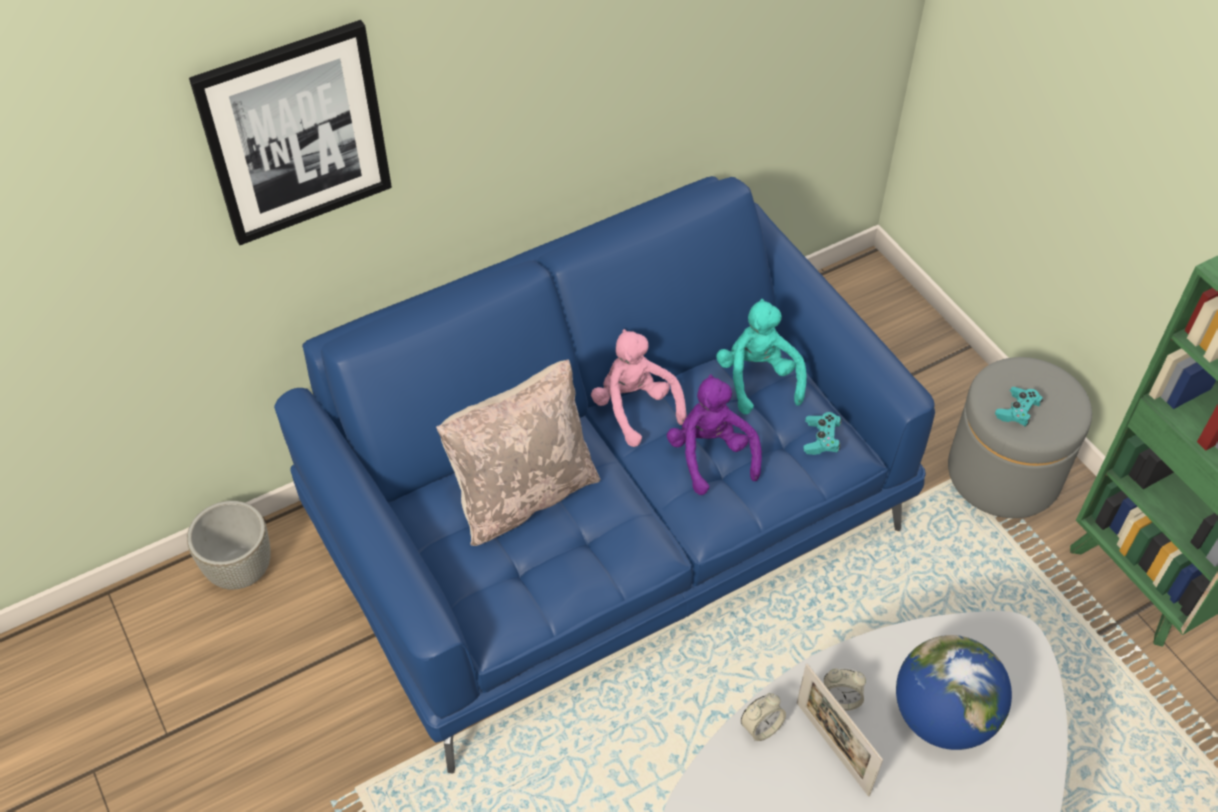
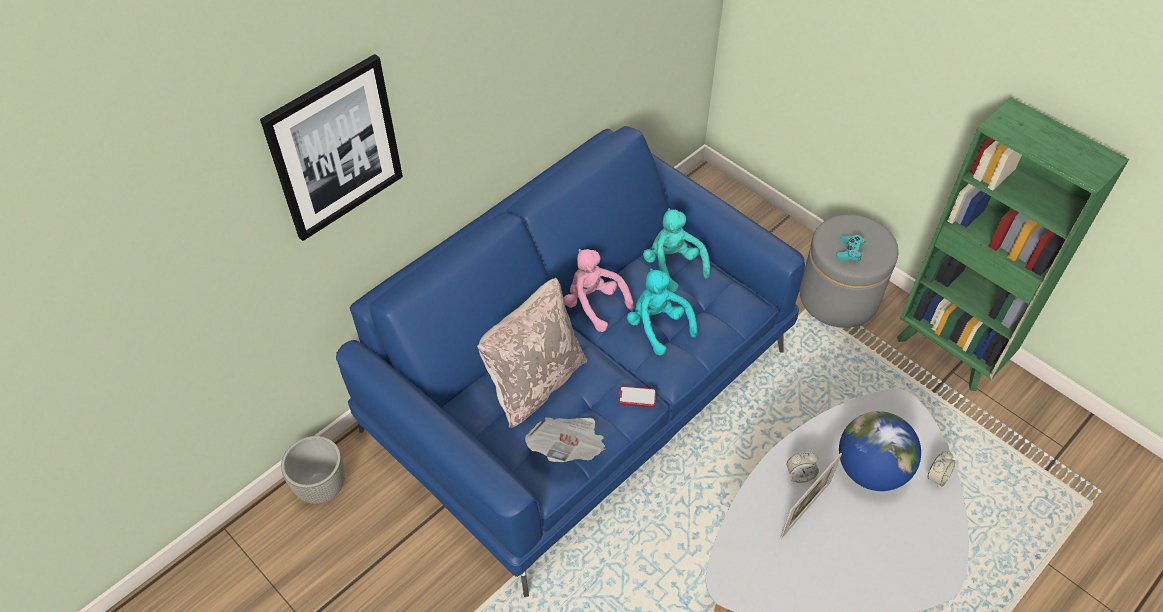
camera: 15 degrees left, 0 degrees up
(537, 590) = (568, 448): none -> newspaper
(651, 544) = (637, 397): none -> phone
(711, 455) = (658, 326): purple plush toy -> turquoise plush toy
(761, 727) = (753, 507): alarm clock -> alarm clock (937, 477)
(821, 439) = (730, 298): turquoise game controller -> none
(832, 748) = (805, 510): picture frame -> picture frame turned 90 degrees counterclockwise

